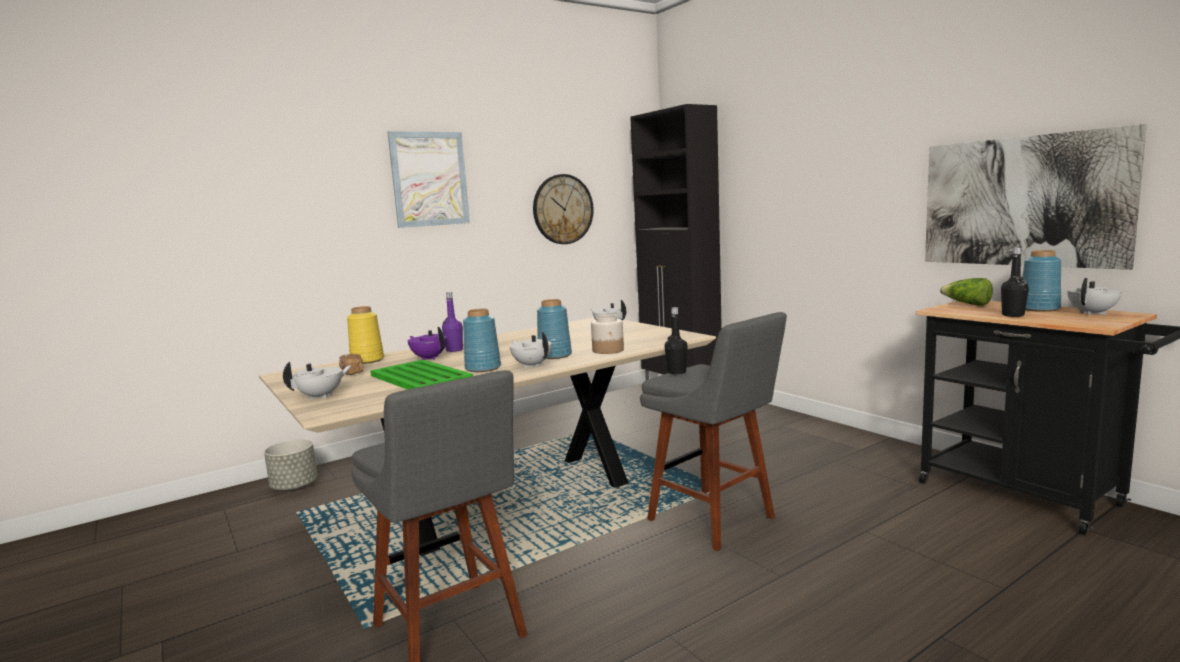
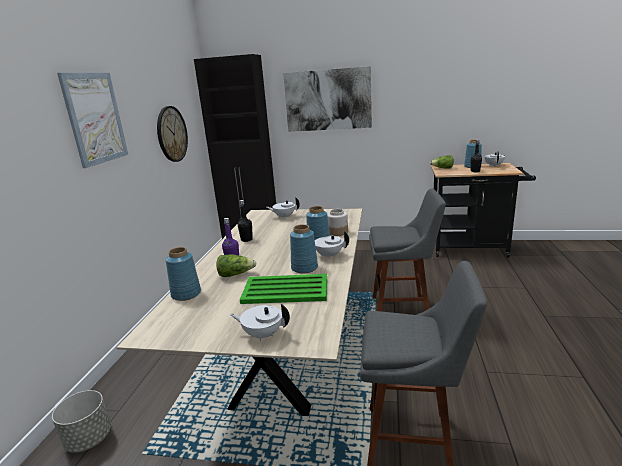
camera: 45 degrees left, 10 degrees up
(321, 396) = (262, 334): white teapot -> white teapot turned 75 degrees counterclockwise
(351, 372) = (212, 308): bread -> none
(366, 360) = (186, 294): yellow vase -> blue vase
(429, 358) = (235, 274): purple teapot -> lettuce
(676, 372) = (382, 234): black bottle -> black bottle (246, 240)
(1022, 201) = (455, 117): picture -> picture (328, 100)

